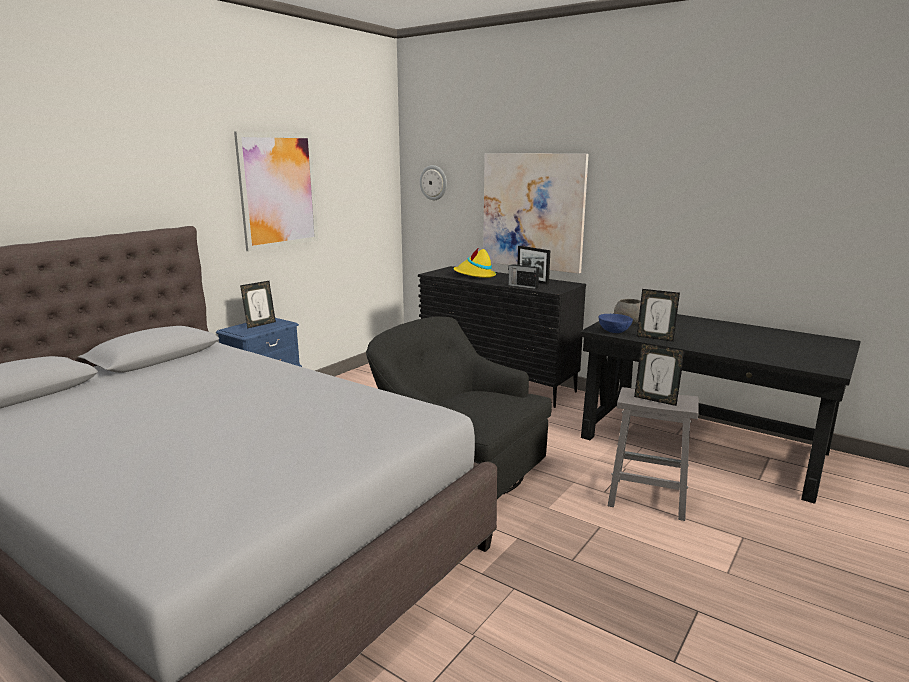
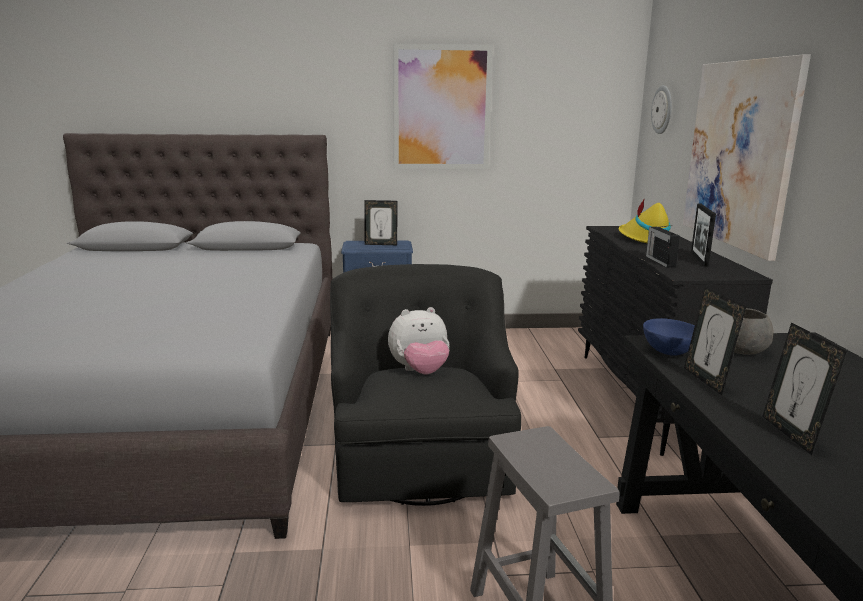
camera: 50 degrees right, 0 degrees up
(458, 401) = (420, 372): none -> plush toy
(656, 400) = (541, 460): picture frame -> picture frame (791, 434)

